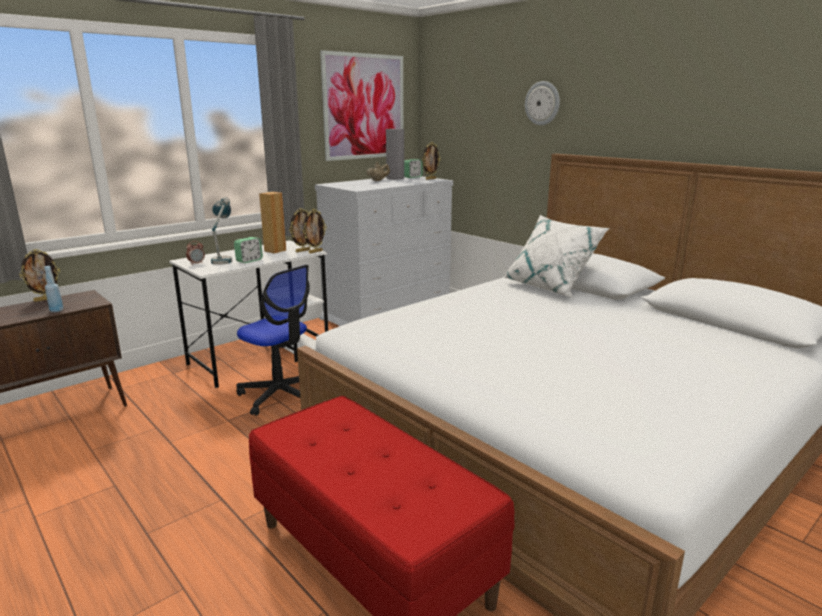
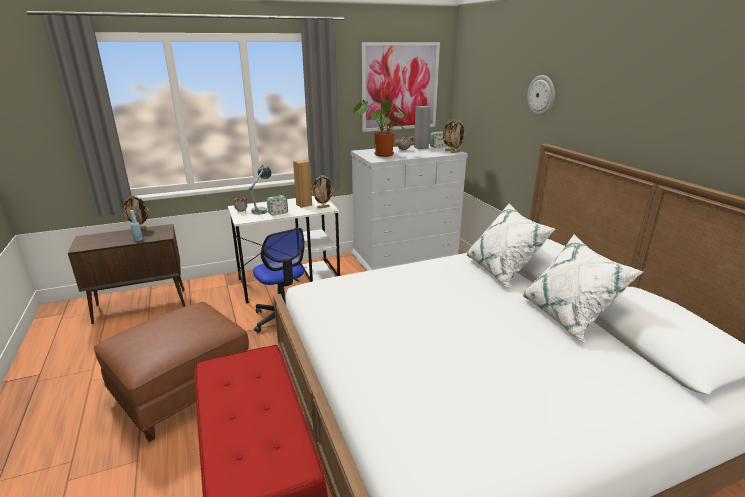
camera: 20 degrees right, 5 degrees up
(196, 498) = (183, 392): none -> brown ottoman
(315, 252) = (331, 209): picture frame -> picture frame (455, 152)
(358, 185) = (381, 155): none -> potted plant
(647, 313) = (568, 316): none -> white pillow

